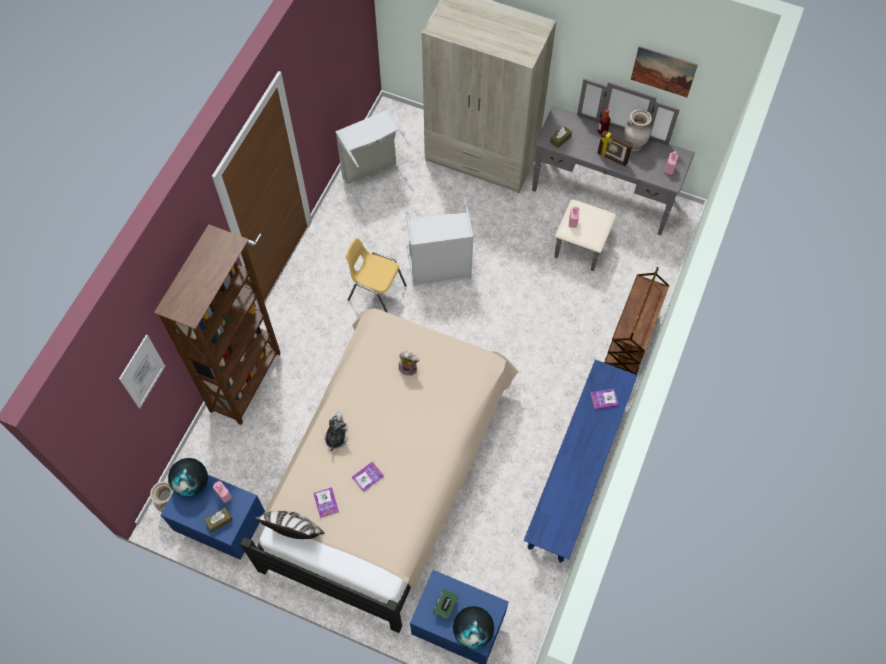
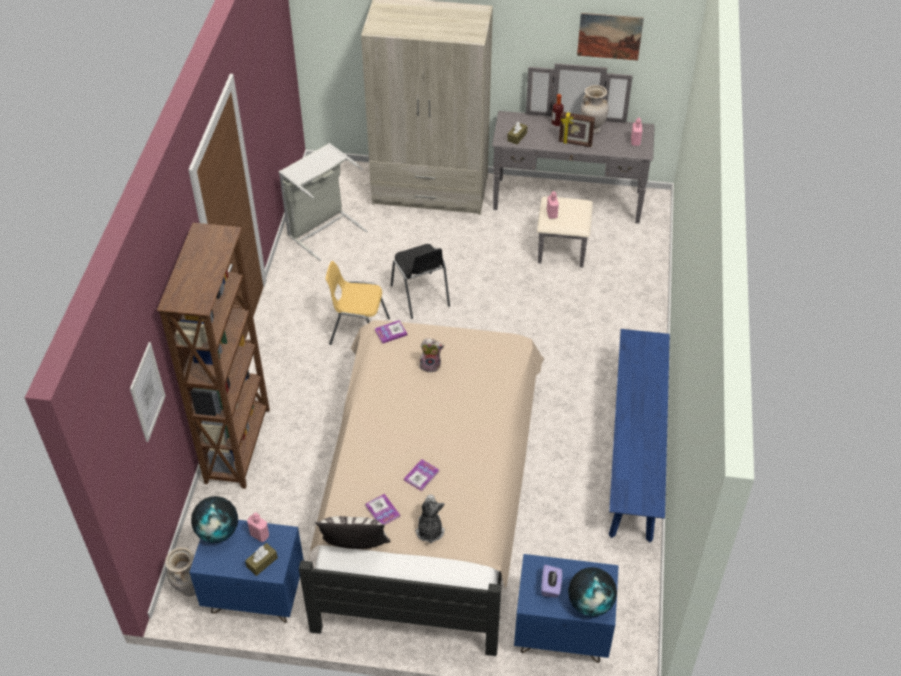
camera: 15 degrees left, 15 degrees down
(336, 437) = (372, 446): plush toy -> plush toy (429, 530)
(439, 269) = (420, 296): grey laundry basket -> black chair
(445, 606) = (551, 586): green tissue box -> purple tissue box
(604, 399) = (644, 362): book -> book (391, 332)
(631, 341) = (645, 321): brown cart -> none

